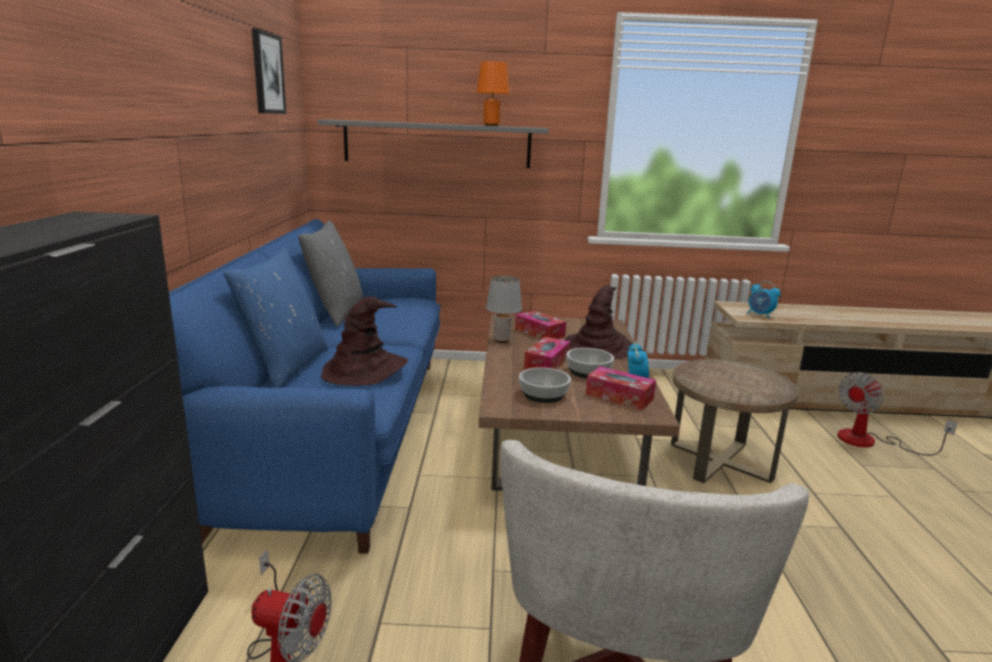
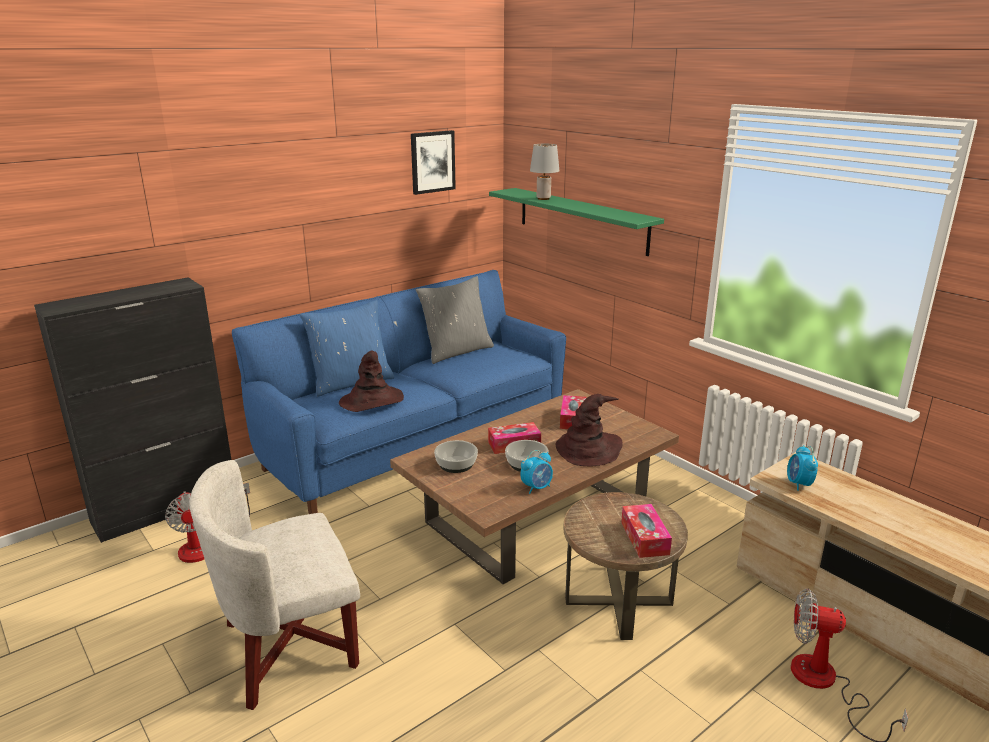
camera: 50 degrees right, 5 degrees up
(437, 144) = (581, 220): grey shelf -> green shelf
(491, 125) = (603, 213): orange table lamp -> none
(502, 340) = (530, 414): grey table lamp -> grey table lamp (543, 198)
(619, 396) = (498, 490): tissue box -> tissue box (644, 538)

